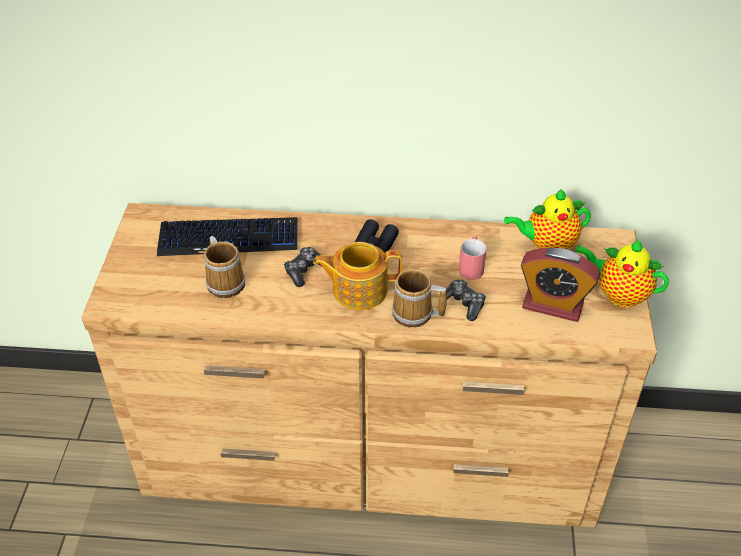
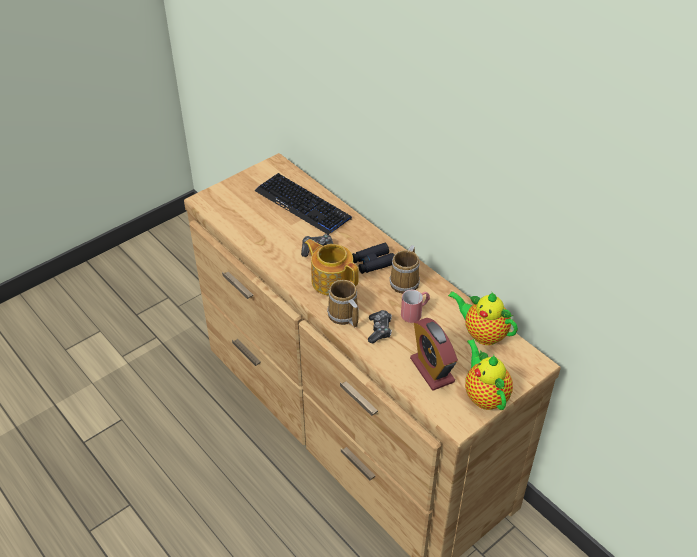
camera: 45 degrees right, 0 degrees up
(226, 282) = (270, 228): mug -> mug (406, 282)

